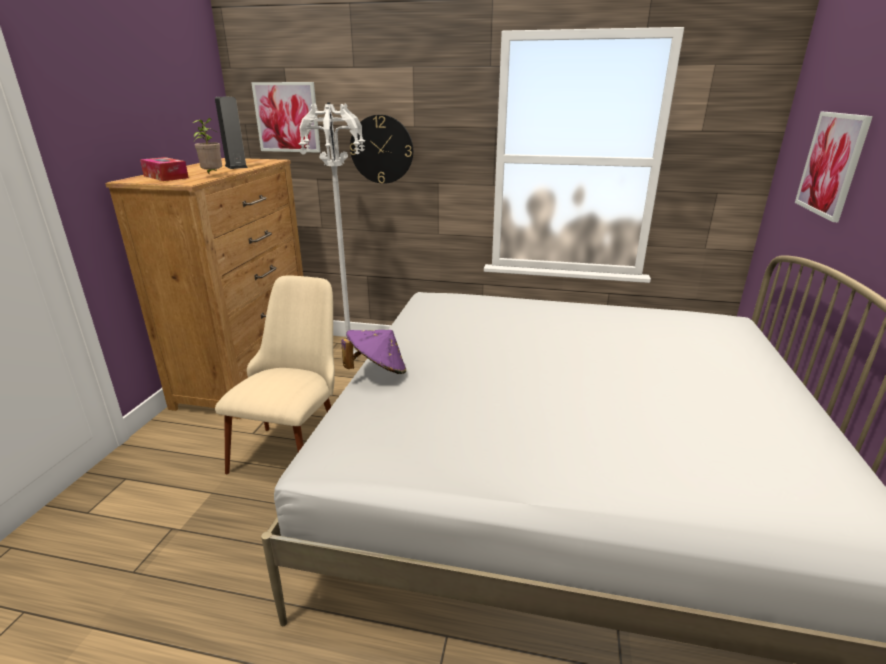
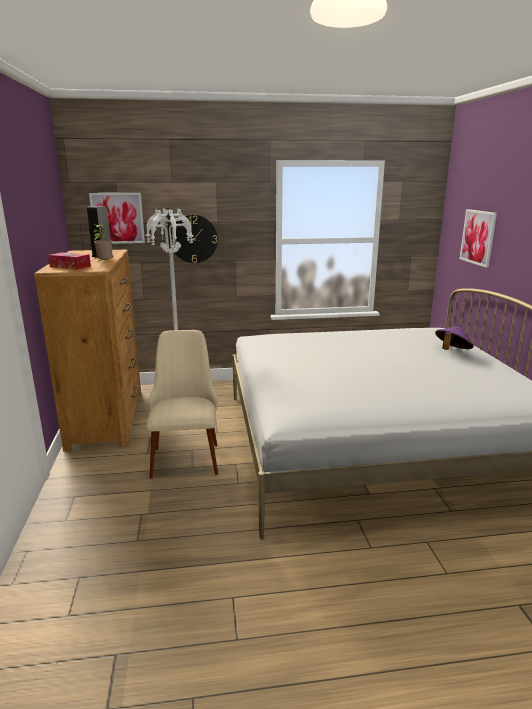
camera: 20 degrees left, 5 degrees down
(377, 371) = (270, 379): purple hat -> purple hat (451, 351)

